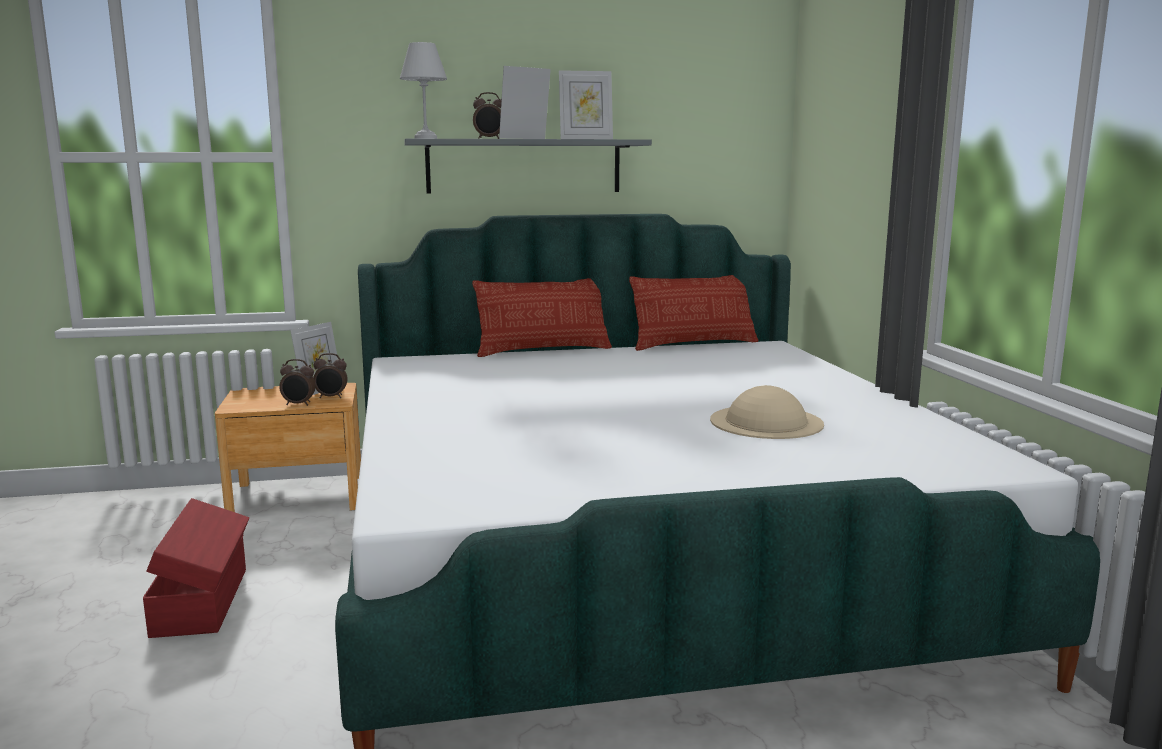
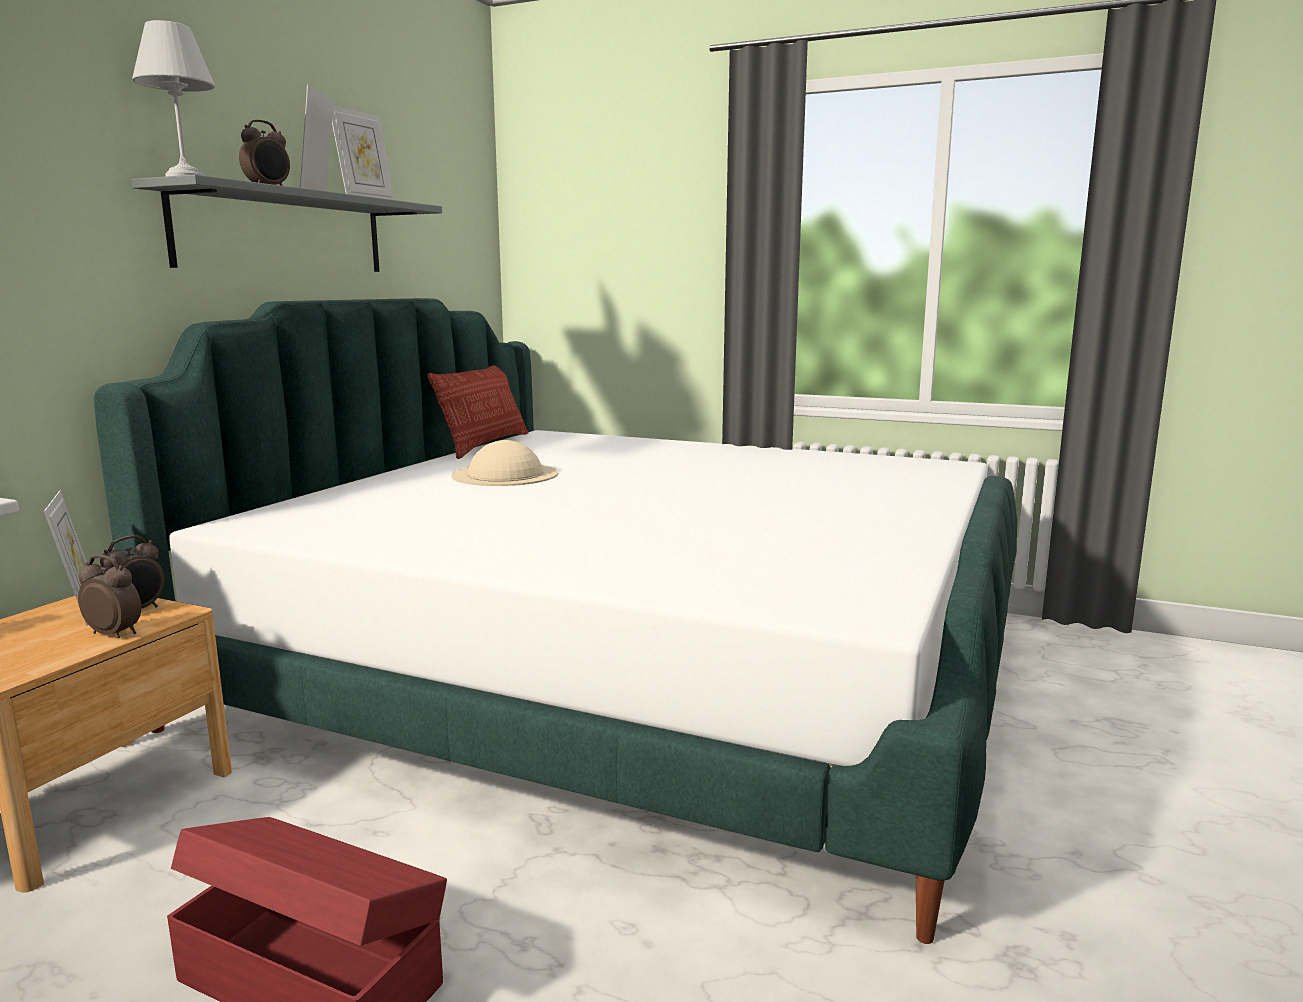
camera: 55 degrees left, 0 degrees up
(298, 404) = (115, 634): alarm clock -> alarm clock turned 105 degrees counterclockwise
(543, 350) = (367, 478): pillow -> none
(766, 422) = (766, 478): beige hat -> beige hat (505, 474)

